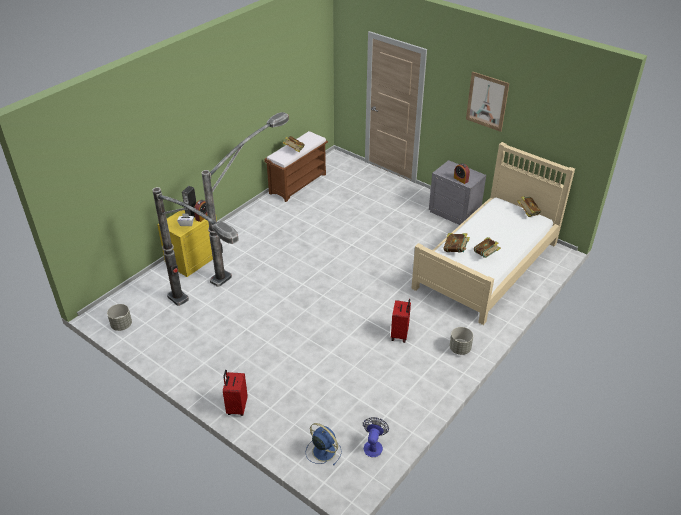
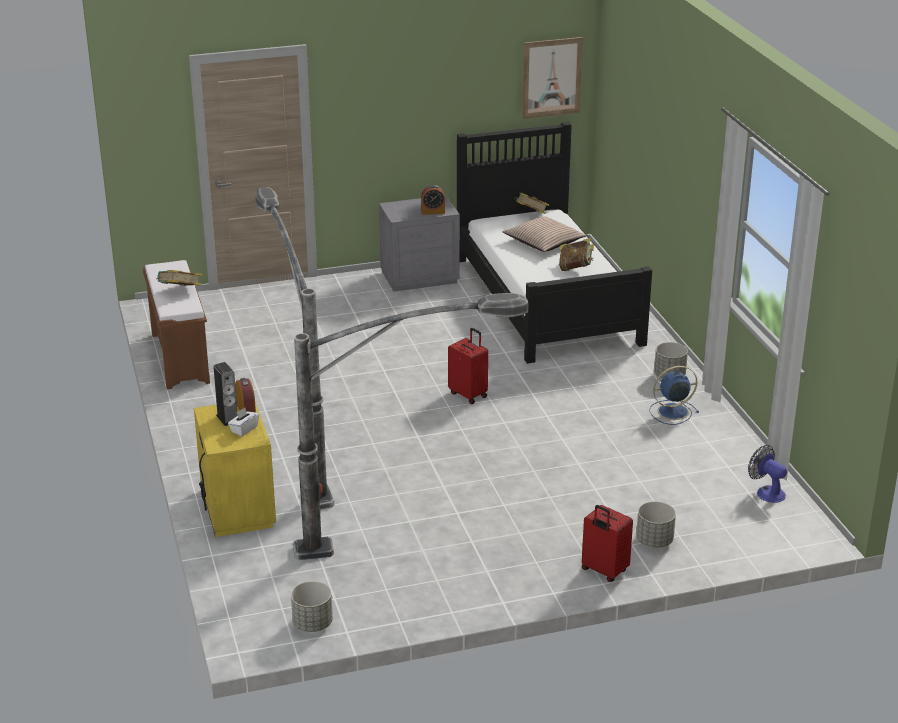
camera: 55 degrees left, 10 degrees down
(281, 415) = (654, 541): none -> grey planter
(323, 451) = (742, 530): blue fan -> blue fan (671, 412)
(400, 334) = (601, 403): red suitcase -> red suitcase (469, 394)
(455, 250) = (542, 281): book -> none
(487, 101) = (421, 84): picture -> picture (552, 77)
(487, 265) = (546, 299): beige bed -> black bed
(500, 231) = (544, 242): none -> pillow

